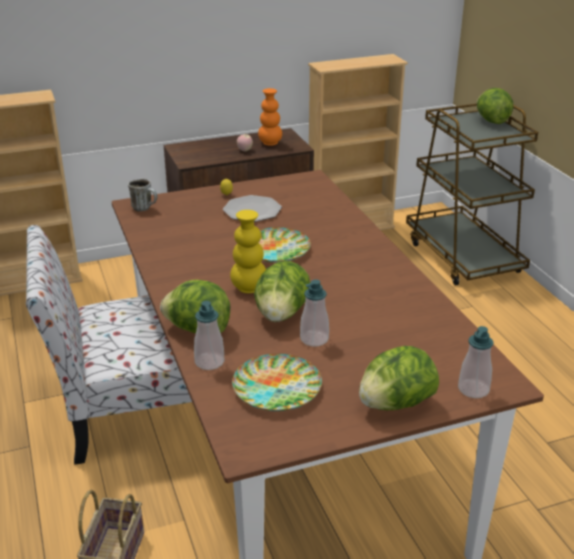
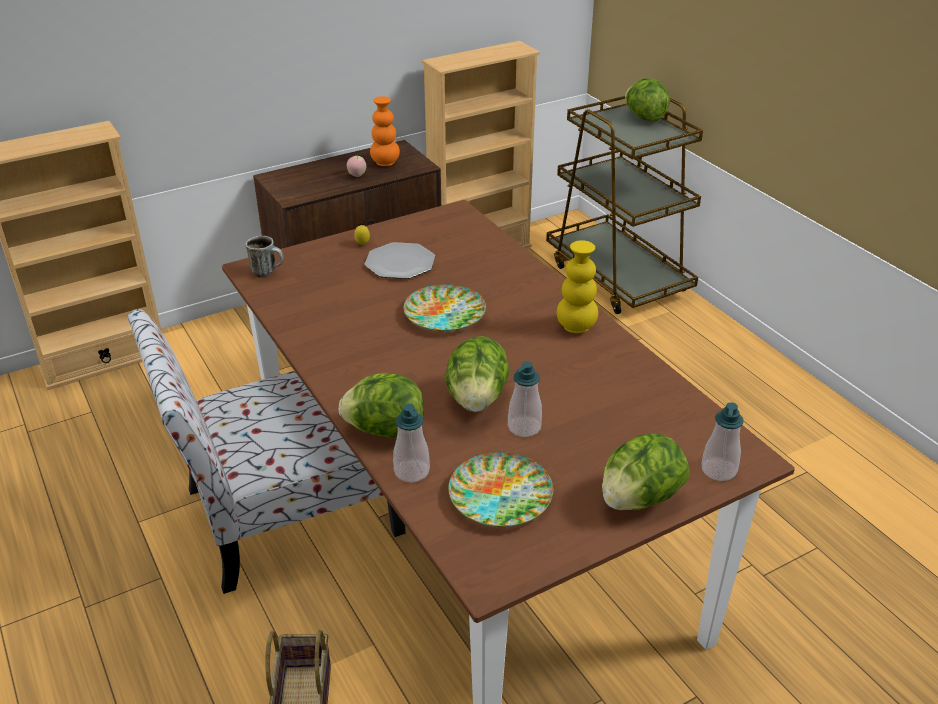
camera: 10 degrees left, 5 degrees up
(249, 288) = (428, 368): yellow vase -> yellow vase (576, 327)

